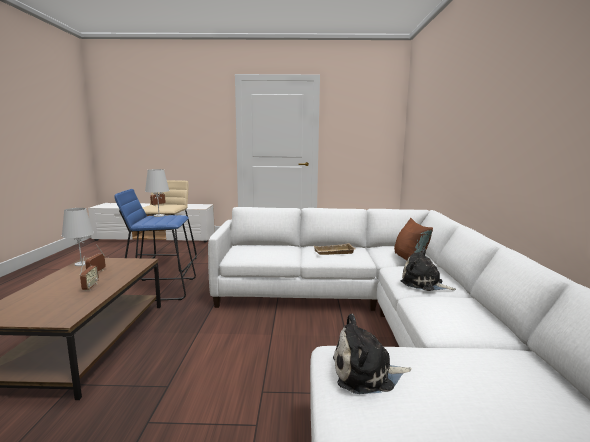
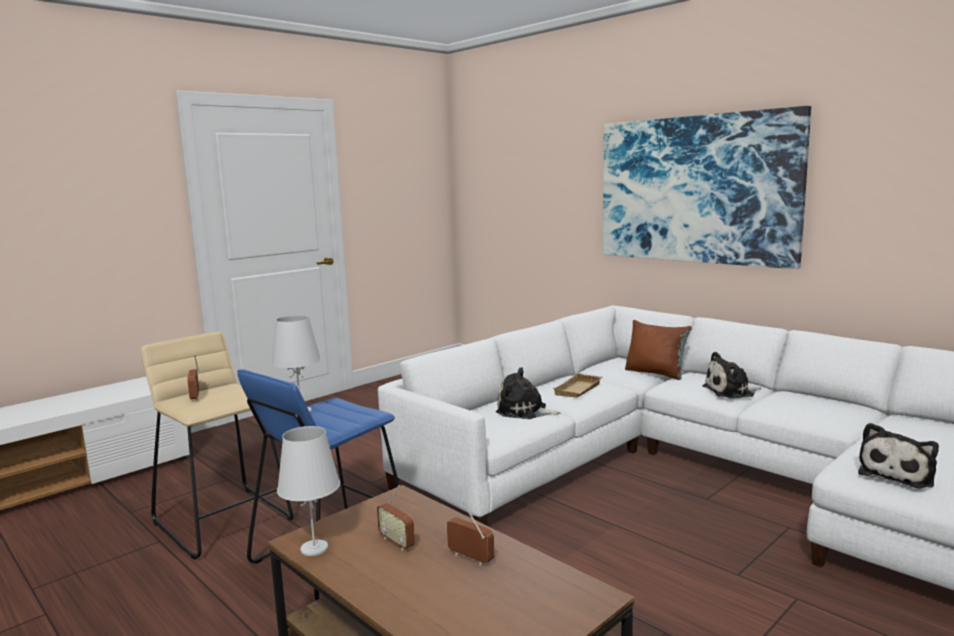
camera: 45 degrees left, 0 degrees up
(280, 252) = (524, 411): none -> plush toy
(489, 118) = (695, 189): none -> picture

